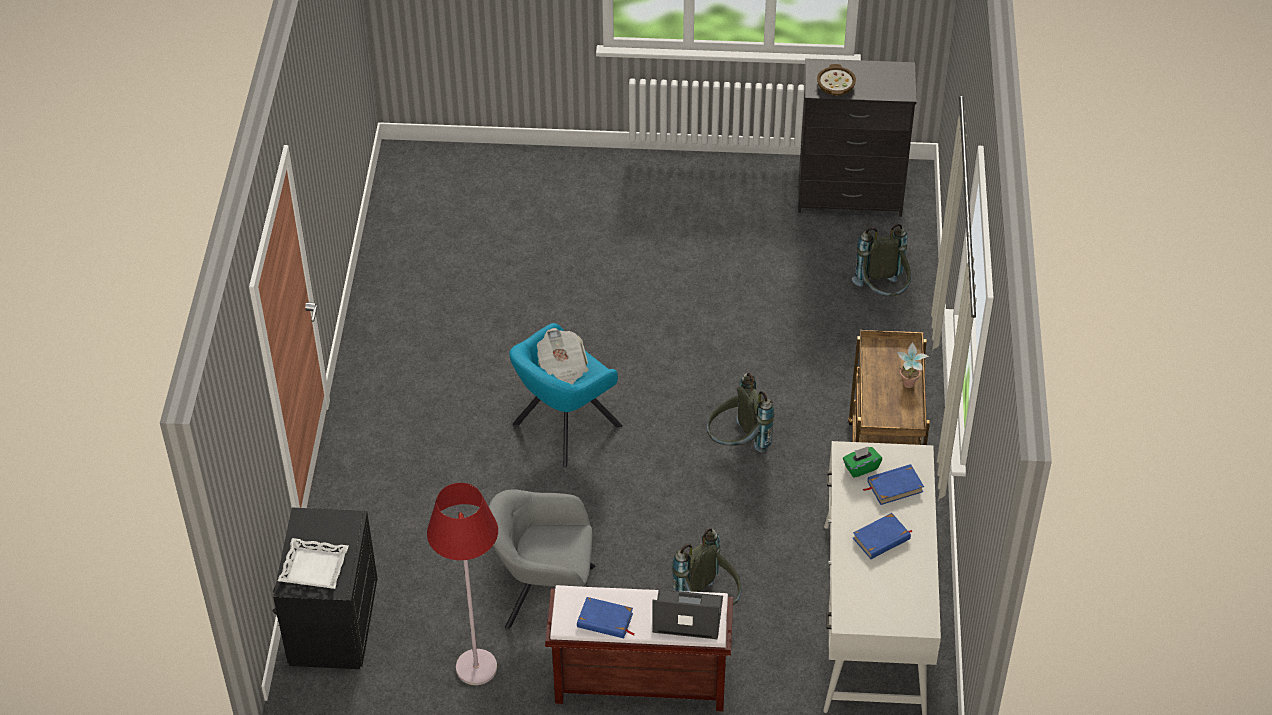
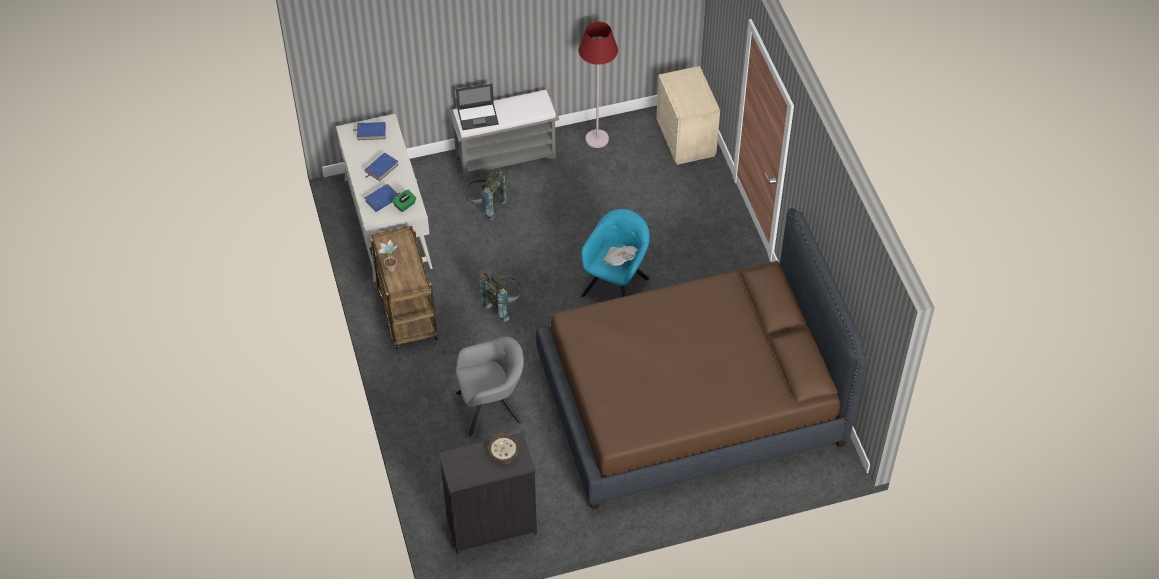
camera: 160 degrees right, 5 degrees up
(313, 568) = (687, 83): white tray -> none
(331, 624) = (687, 139): black nightstand -> beige nightstand
(542, 259) = (691, 402): none -> brown bed
(545, 596) = (578, 184): grey armchair -> grey armchair (492, 407)
(605, 621) = (520, 102): blue book -> blue book (371, 132)
(639, 682) = (506, 155): brown bench -> grey bench
(882, 293) = (442, 444): grey backpack -> none

